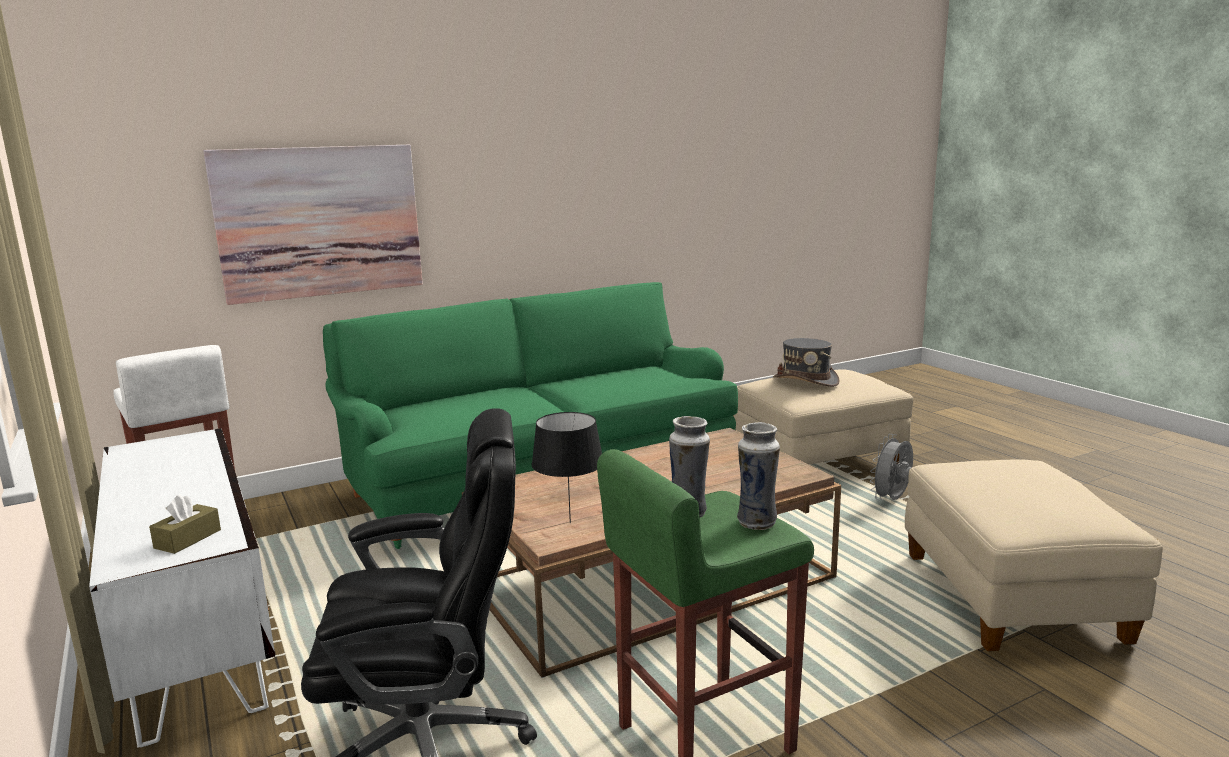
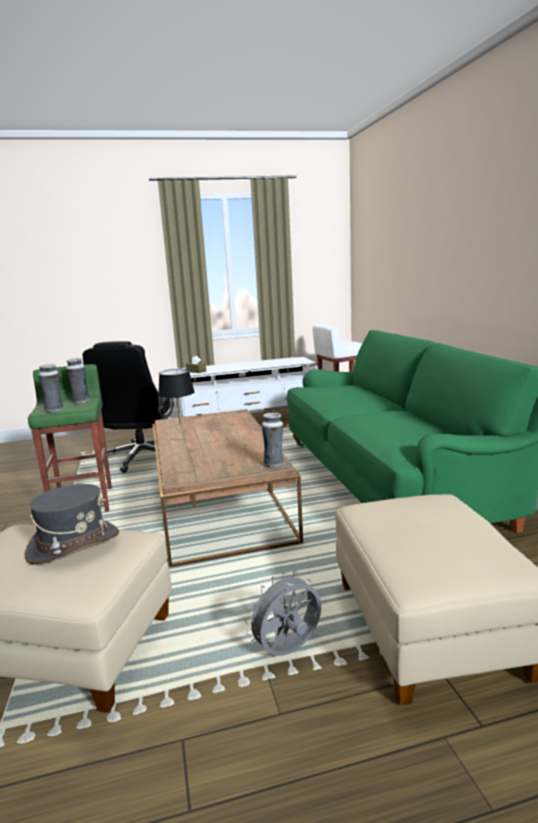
camera: 105 degrees right, 0 degrees up
(320, 222) = (408, 272): picture -> none
(725, 436) = (274, 464): none -> vase
(806, 380) = (434, 519): grey hat -> grey hat (74, 544)
(892, 500) = (289, 651): grey fan -> grey fan turned 90 degrees counterclockwise

